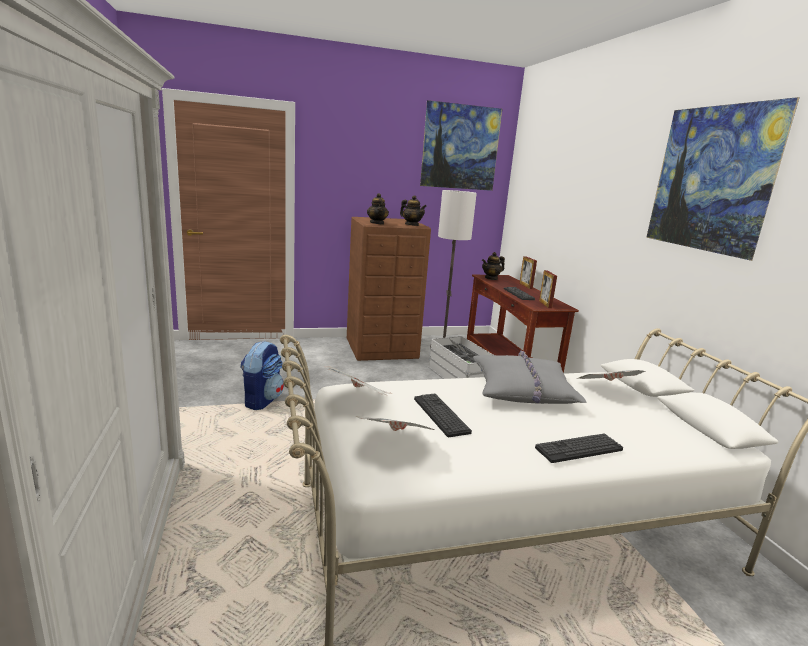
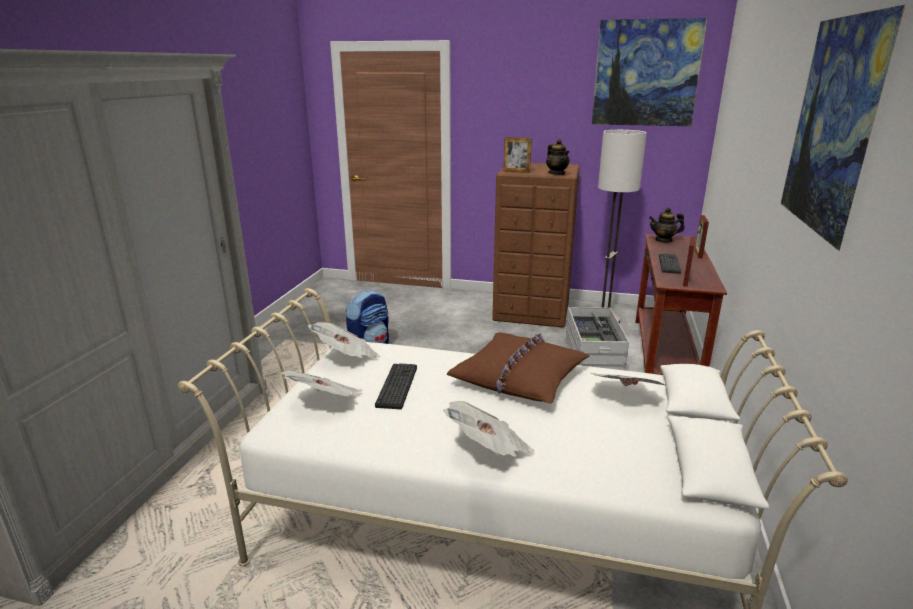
camera: 30 degrees right, 5 degrees up
(377, 223) = (516, 172): teapot -> picture frame
(523, 390) = (519, 377): grey pillow -> brown pillow
(579, 449) = (489, 449): keyboard -> newspaper

